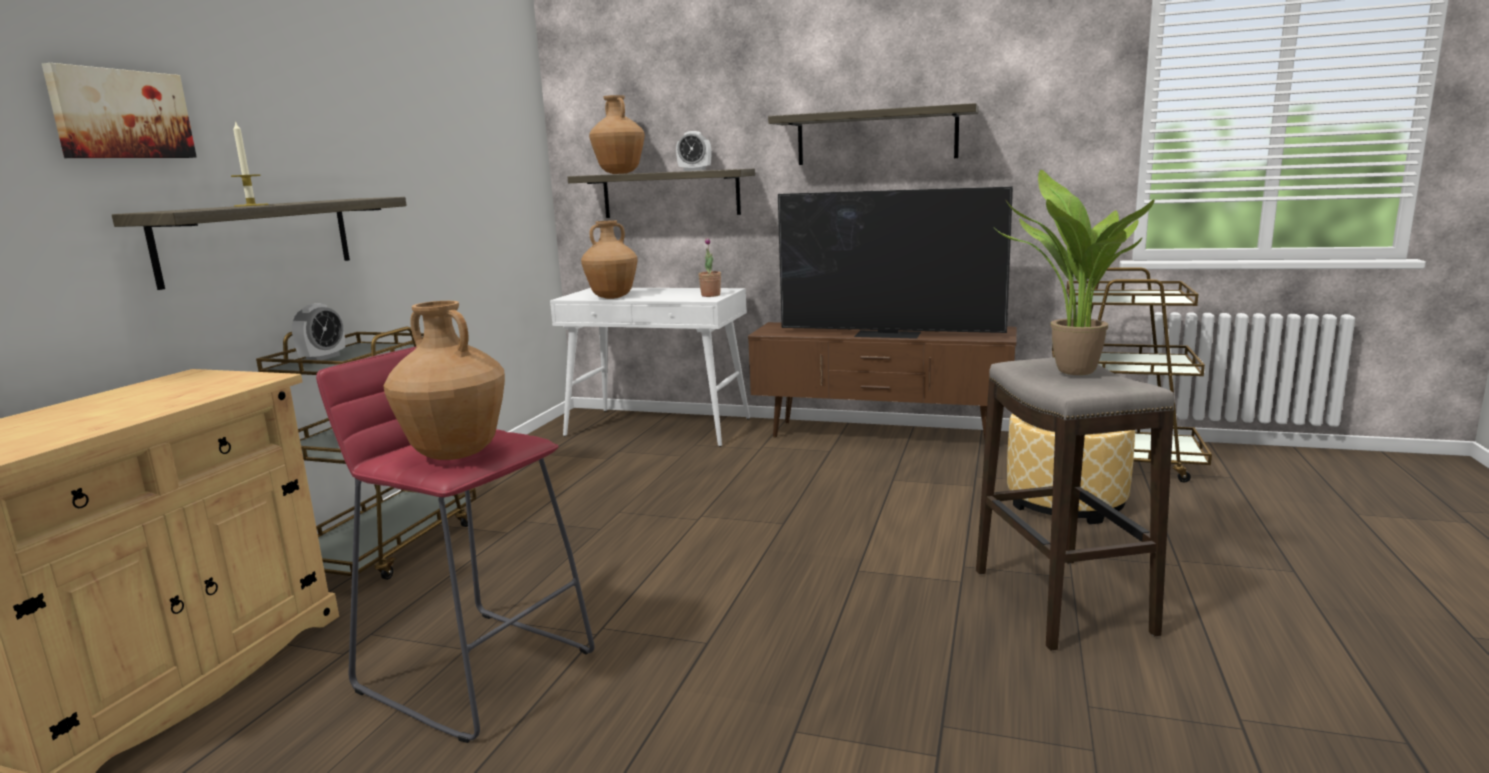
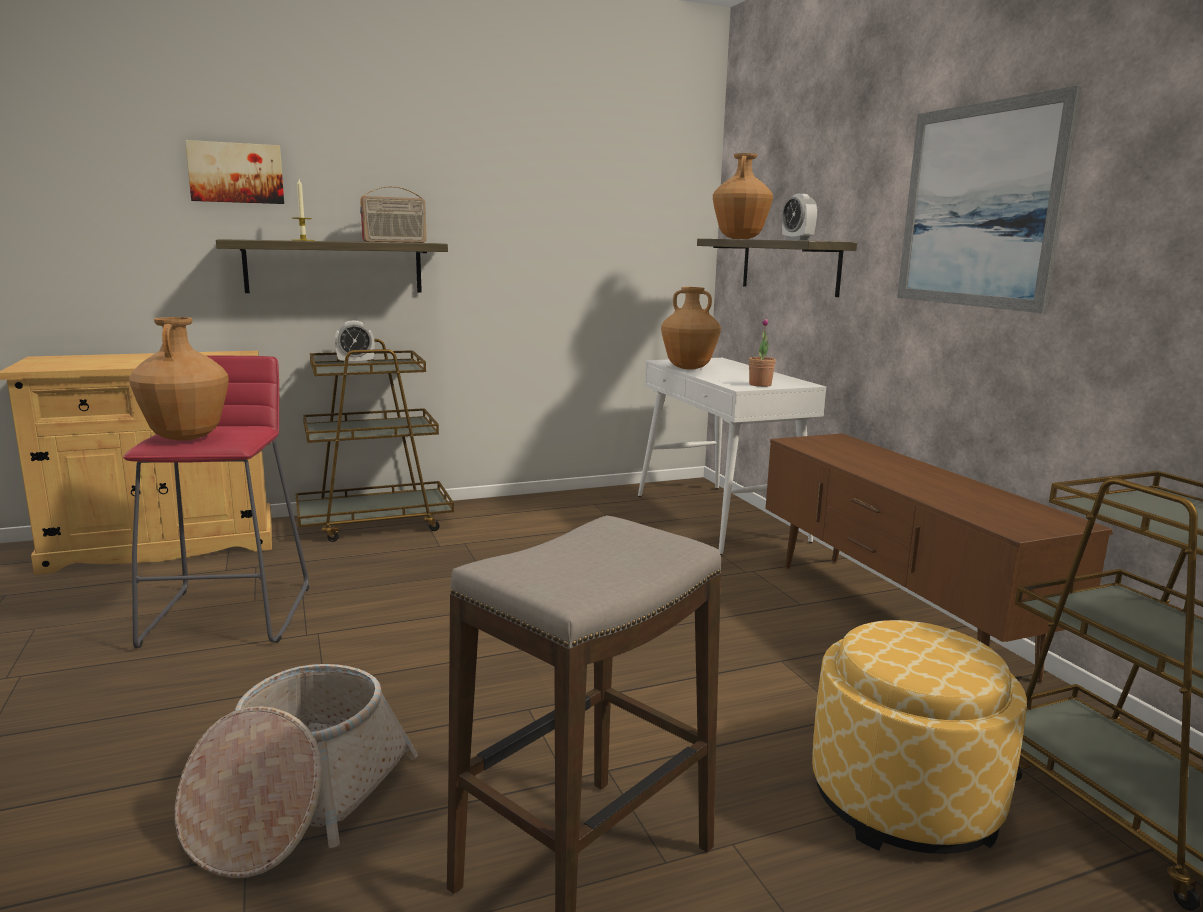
camera: 50 degrees right, 0 degrees up
(340, 199) = (395, 242): none -> radio
(876, 137) = (979, 206): shelf -> picture
(889, 334) = (903, 481): television -> none
(890, 689) = (298, 801): none -> basket
(1069, 372) = (605, 552): potted plant -> none

